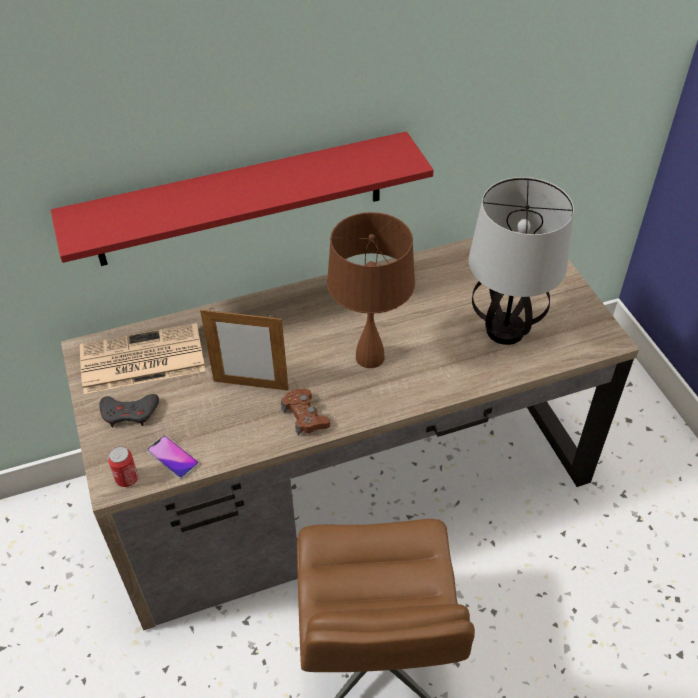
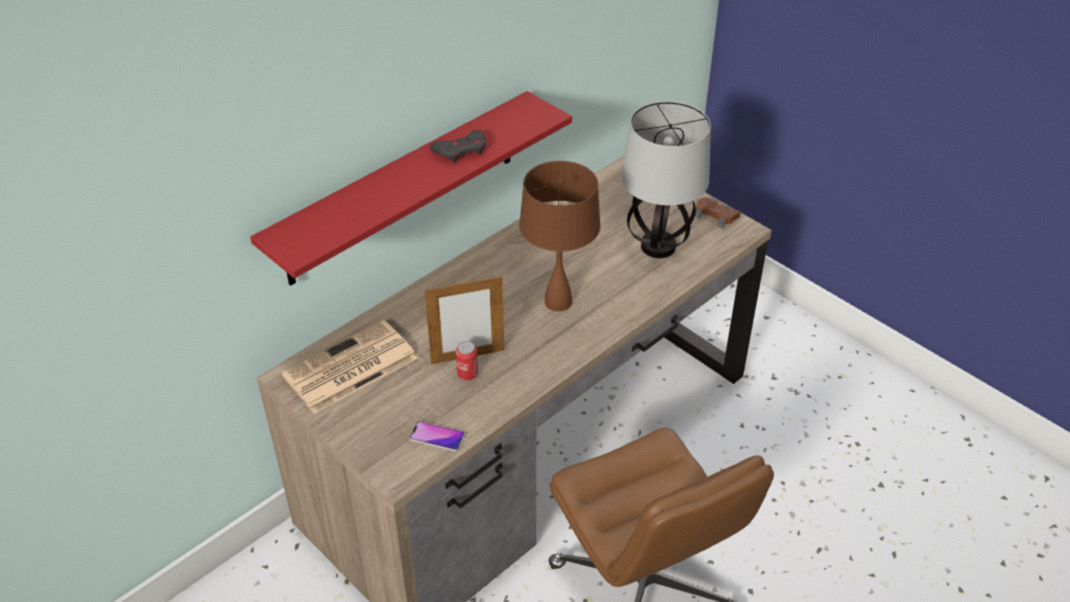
camera: 25 degrees left, 5 degrees down
(127, 478) = (406, 467): can -> can (467, 374)
(129, 413) = (370, 415): grey game controller -> grey game controller (461, 150)
(305, 416) = (533, 366): brown game controller -> brown game controller (716, 216)

